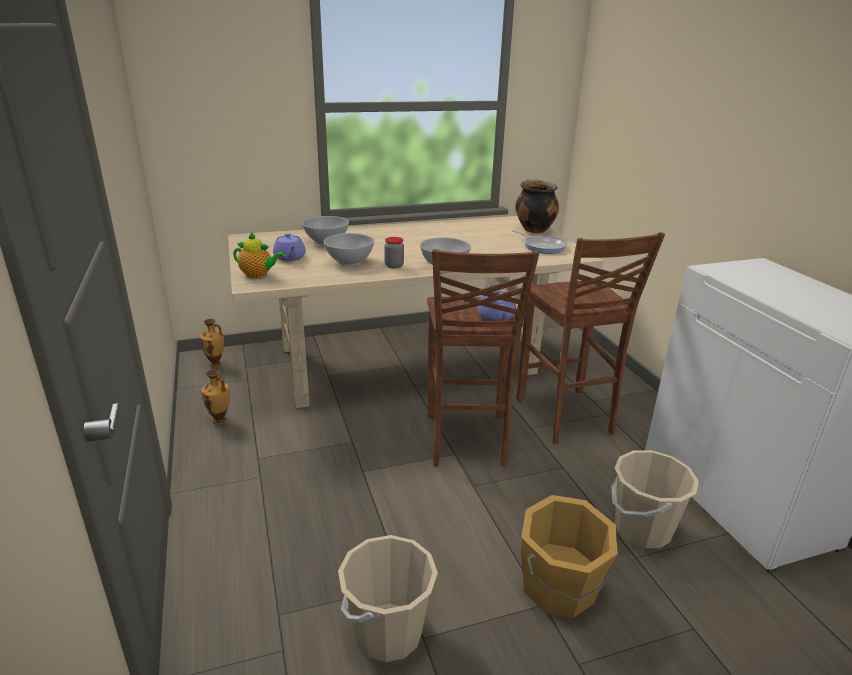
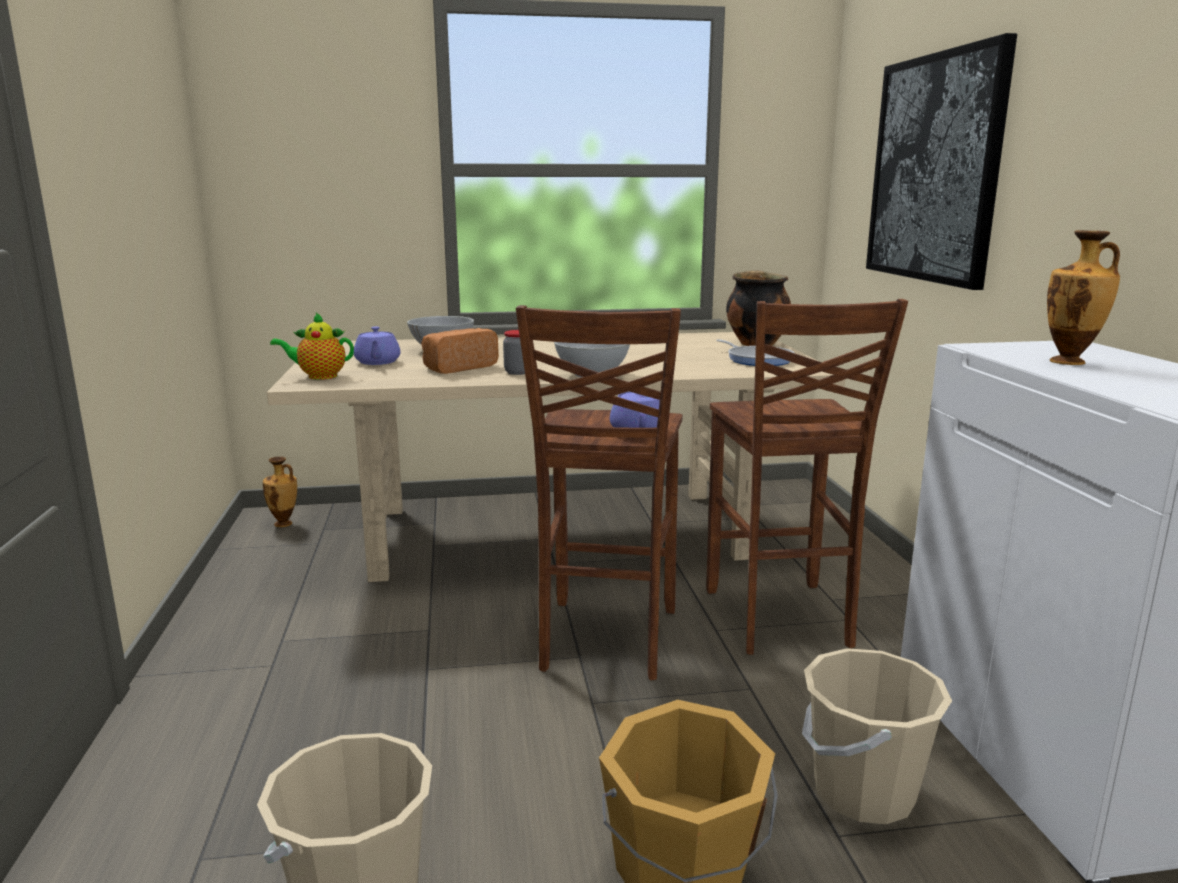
camera: 10 degrees right, 10 degrees down
(220, 421) = (253, 591): vase -> vase (1070, 362)
(258, 275) = (319, 376): teapot -> teapot turned 150 degrees clockwise
(350, 262) = (458, 367): white bowl -> bread
(663, 124) = (934, 169): none -> picture

